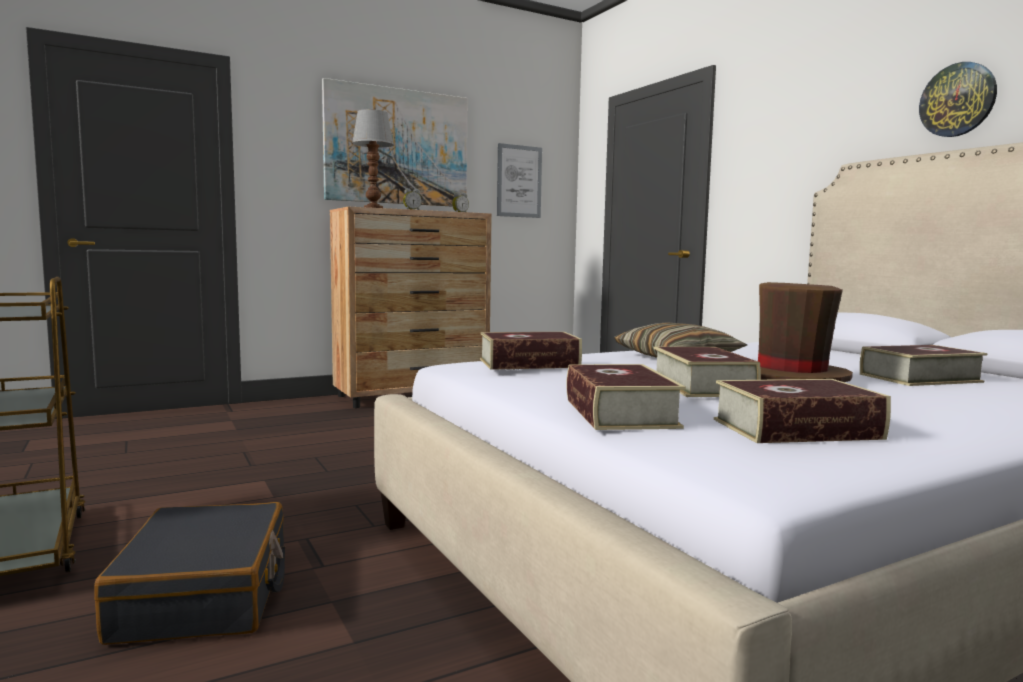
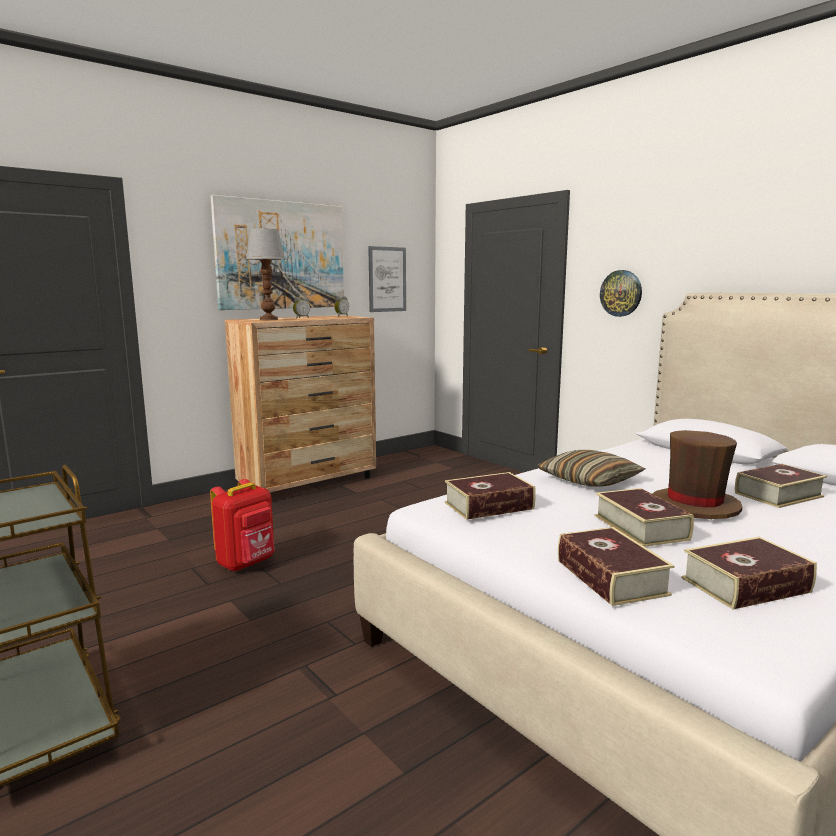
camera: 10 degrees left, 5 degrees up
(205, 594) = (253, 741): black suitcase -> none
(303, 452) = (247, 563): none -> red backpack
(957, 100) = (782, 250): wall clock -> wall clock (621, 293)

